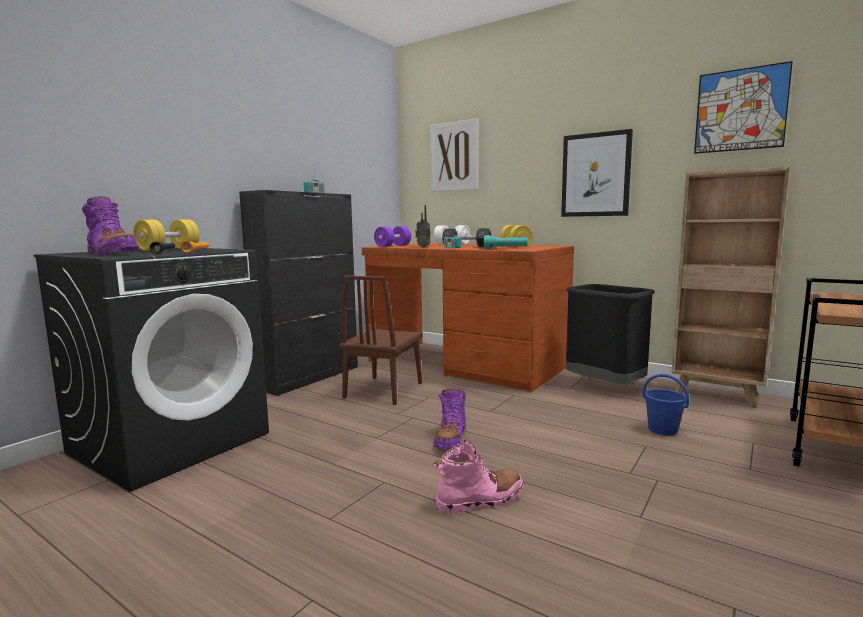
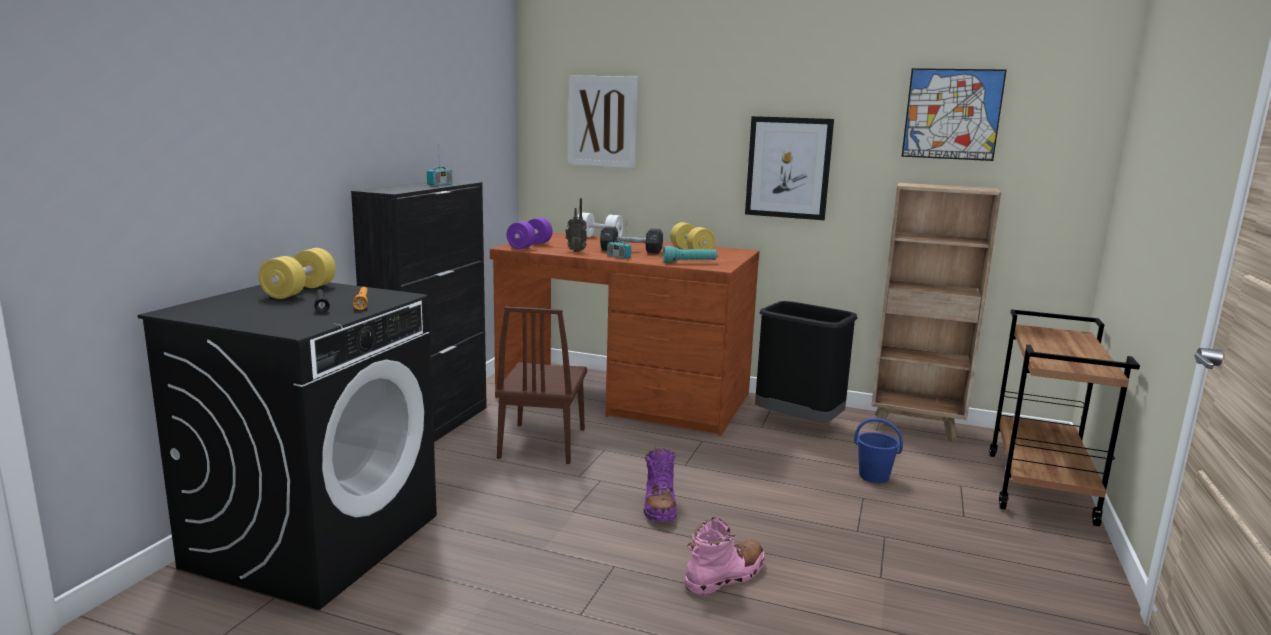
camera: 15 degrees left, 5 degrees up
(111, 253) = (260, 314): purple boot -> none

